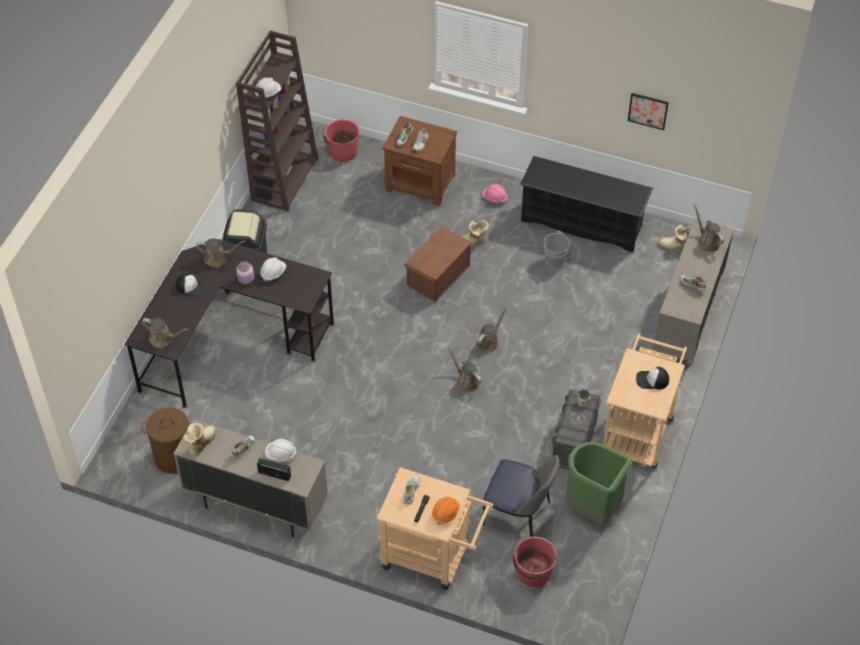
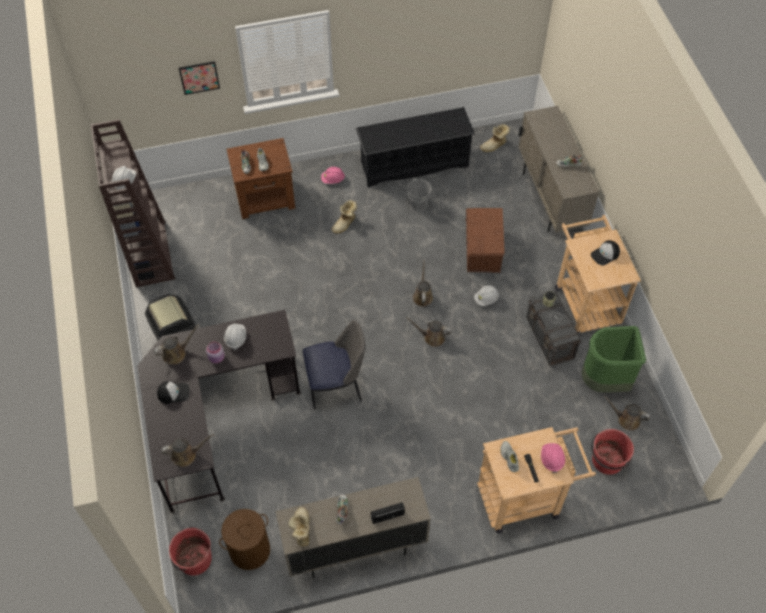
camera: 35 degrees left, 5 degrees up
(280, 455) = (378, 495): white hard hat -> white hard hat (486, 299)
(342, 152) = (181, 205): red bucket -> red bucket (194, 559)
(437, 275) = (339, 265): brown storage box -> brown storage box (482, 250)
(445, 513) = (551, 459): orange hard hat -> pink hard hat
(518, 515) = (559, 421): chair -> chair (336, 385)
(648, 111) = (448, 42): picture -> picture (199, 77)
(707, 241) = (549, 125): brown watering can -> brown watering can (626, 419)

